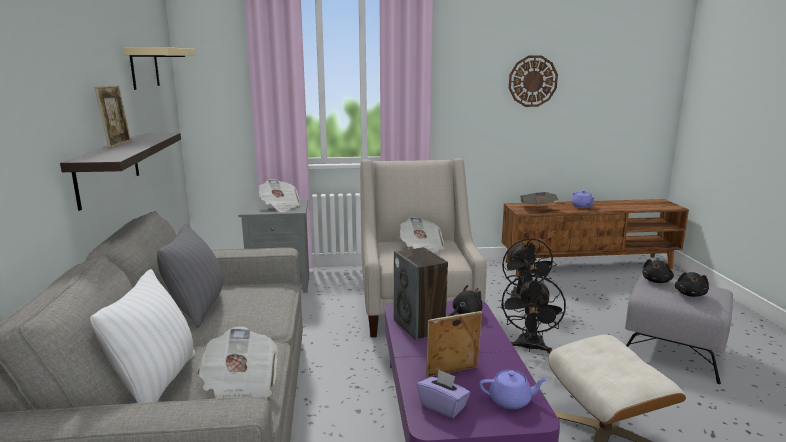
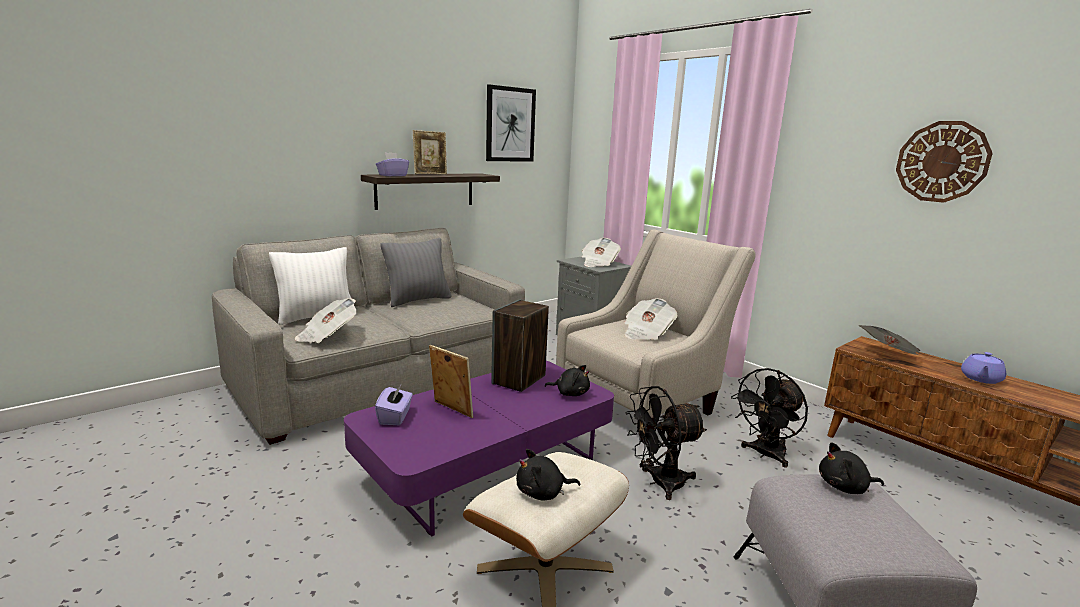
camera: 55 degrees right, 0 degrees up
(110, 155) = (392, 175): none -> purple tissue box
(144, 68) = (510, 124): beige shelf -> picture
(511, 400) = (429, 444): purple teapot -> none
(690, 294) = (843, 521): black plush toy -> black plush toy (543, 493)

